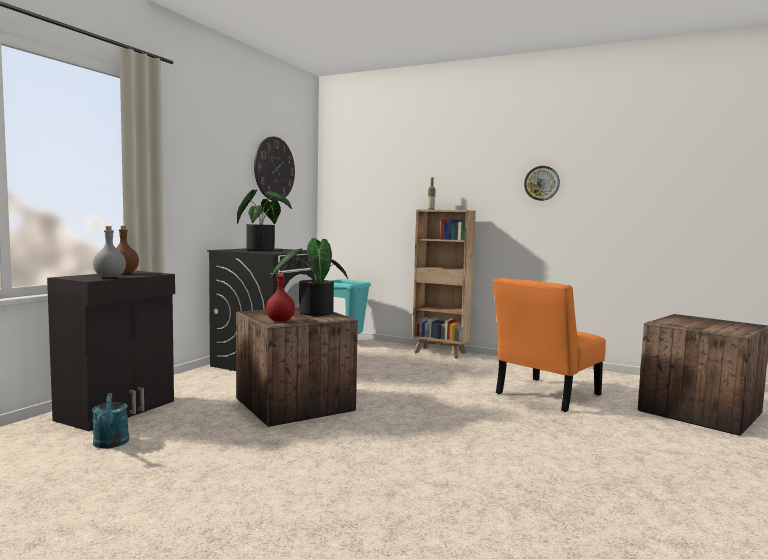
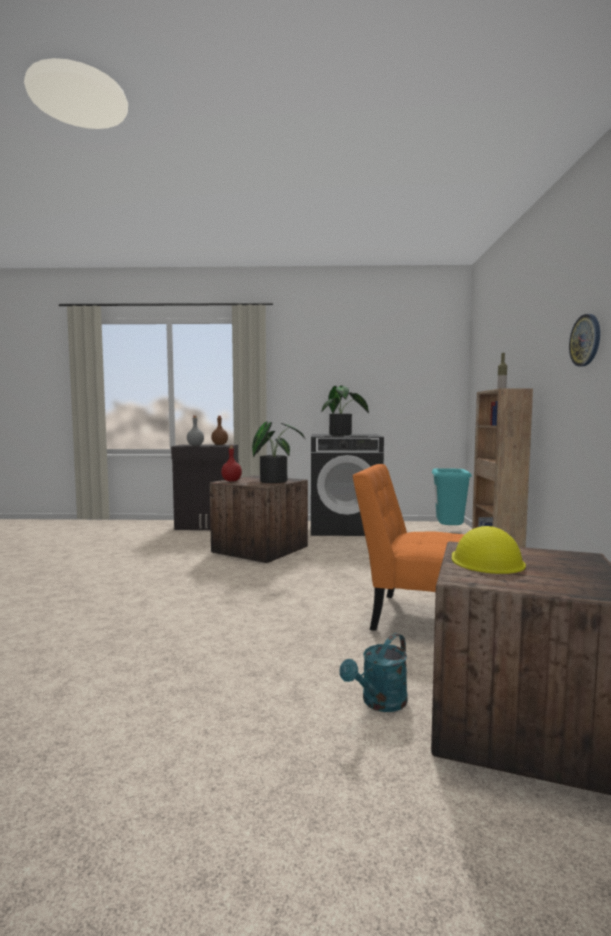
camera: 65 degrees right, 0 degrees up
(111, 444) = (160, 536): turquoise watering can -> turquoise watering can (379, 703)
(274, 169) = (397, 365): wall clock -> none
(697, 325) = (486, 561): none -> yellow hard hat

